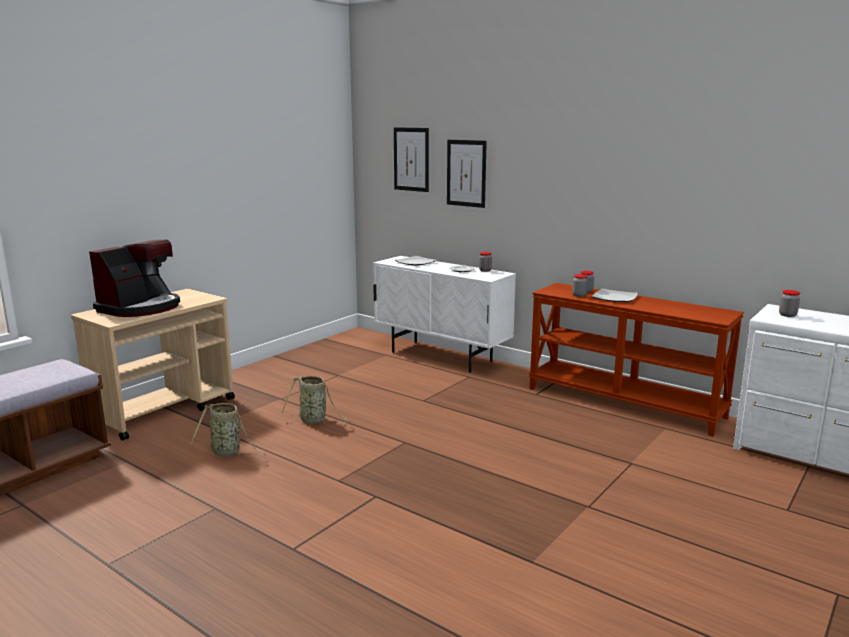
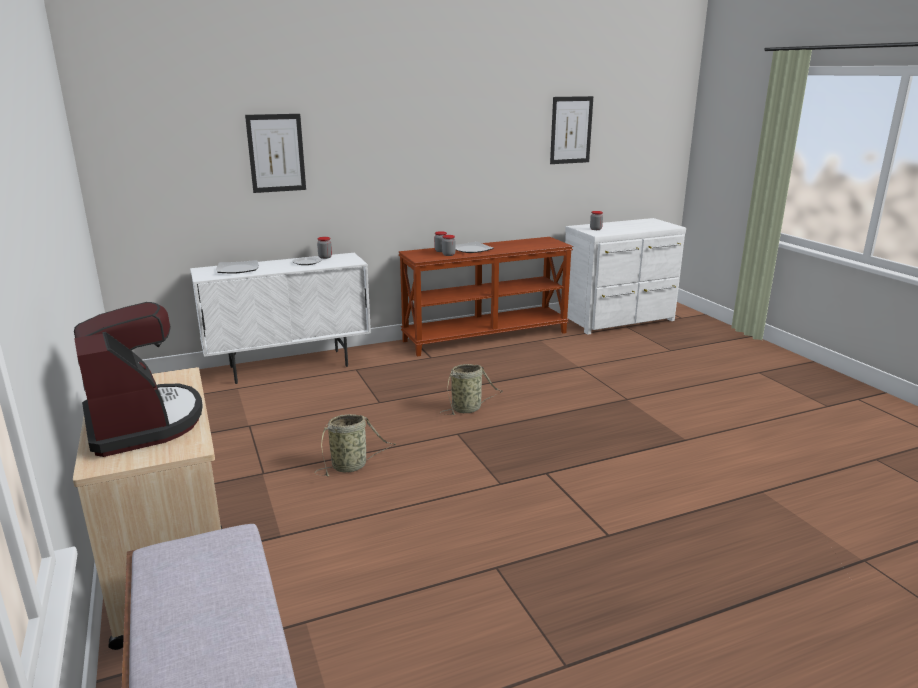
camera: 60 degrees left, 5 degrees up
(228, 452) = (368, 536): basket -> basket (468, 409)
(411, 159) = (189, 143): picture -> picture (571, 130)

